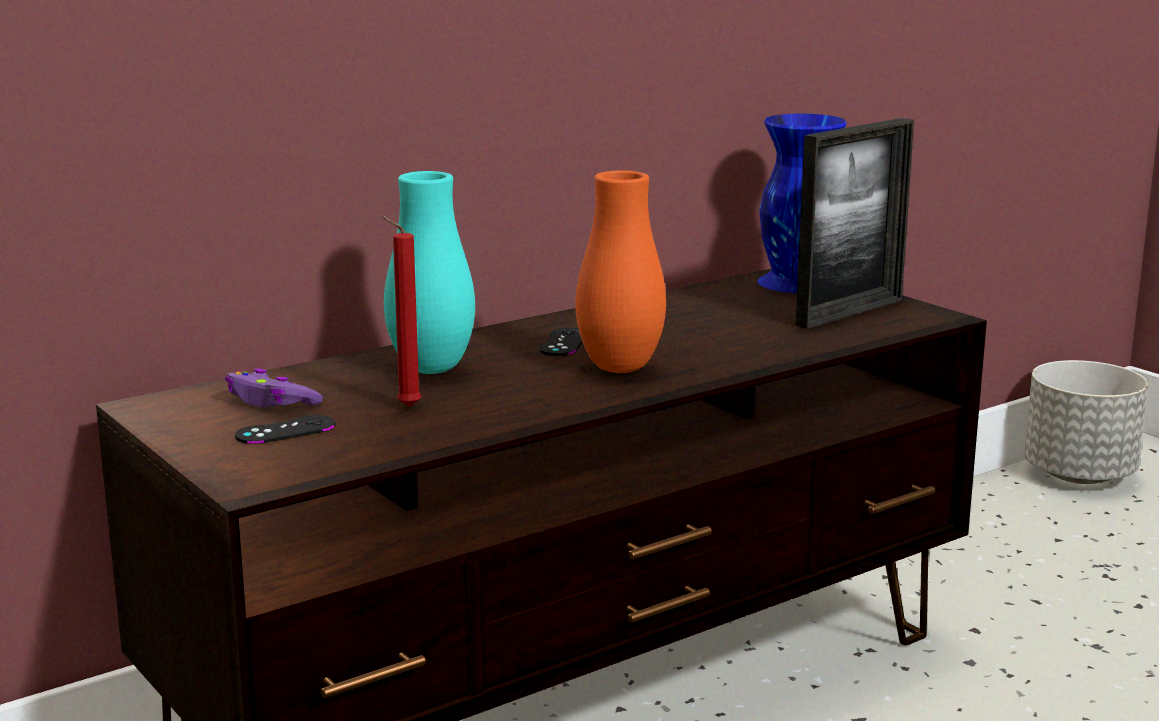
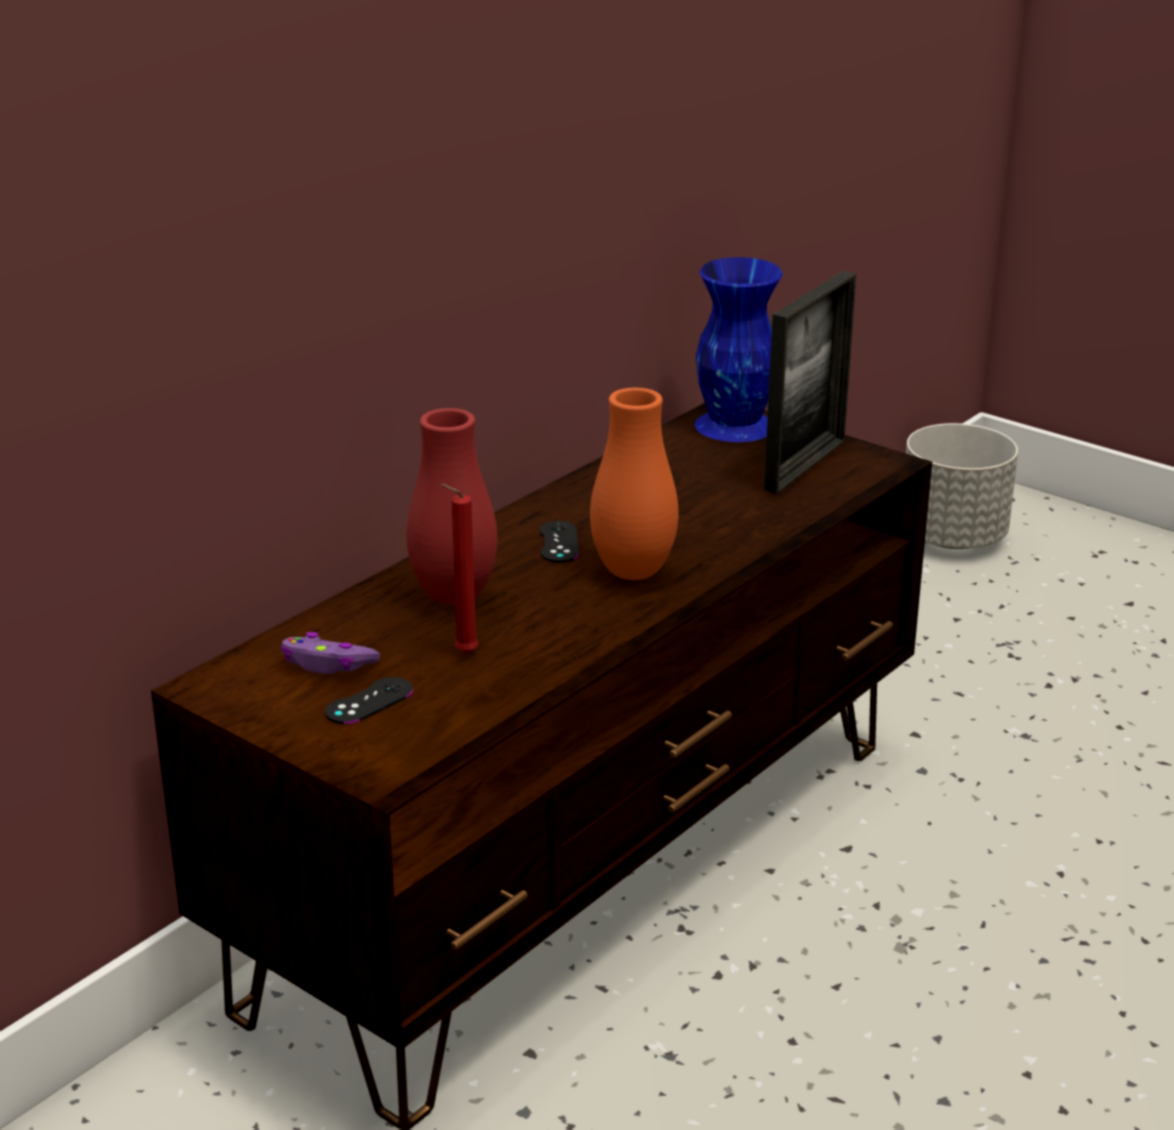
camera: 15 degrees left, 10 degrees up
(431, 369) = (454, 596): turquoise vase -> red vase

